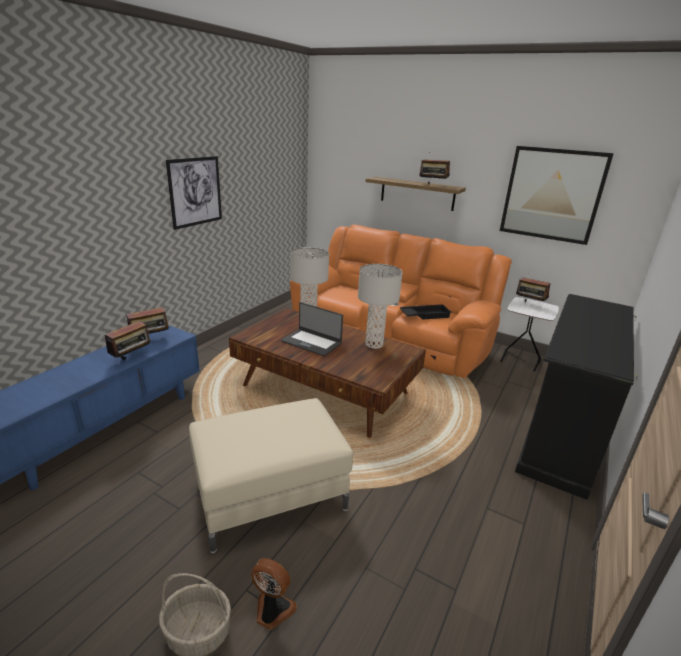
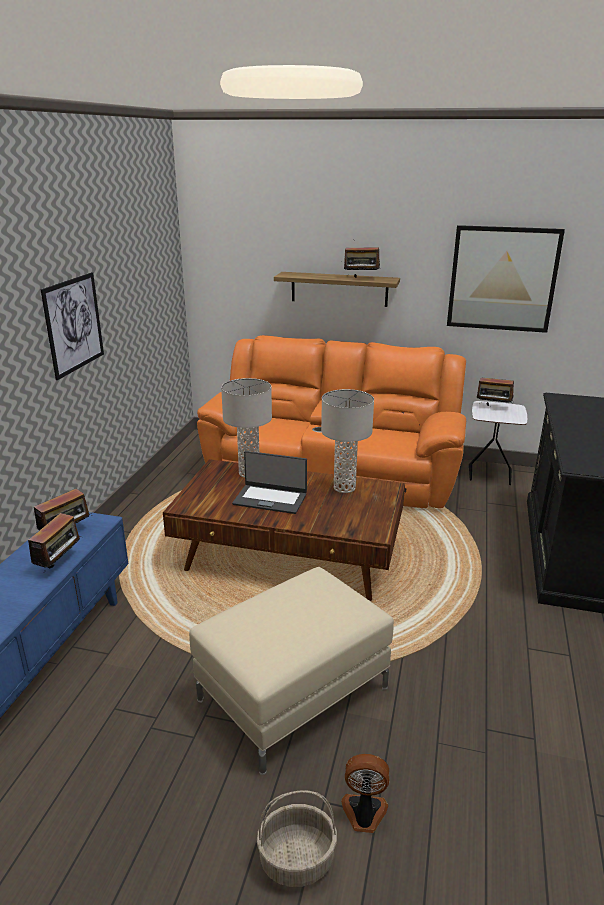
camera: 15 degrees left, 0 degrees up
(424, 315) = (381, 440): black tray -> none

